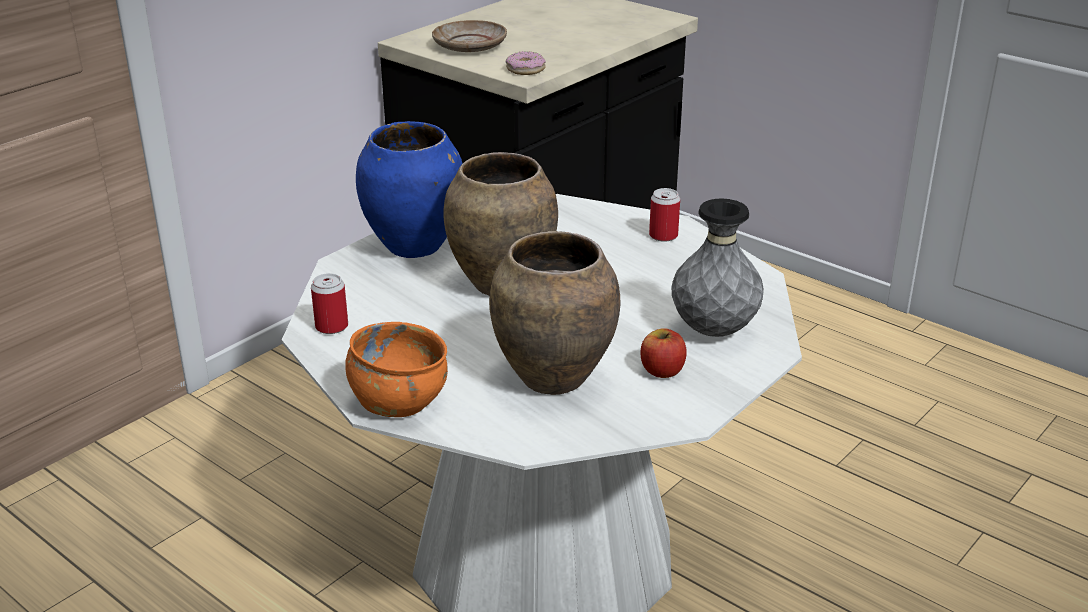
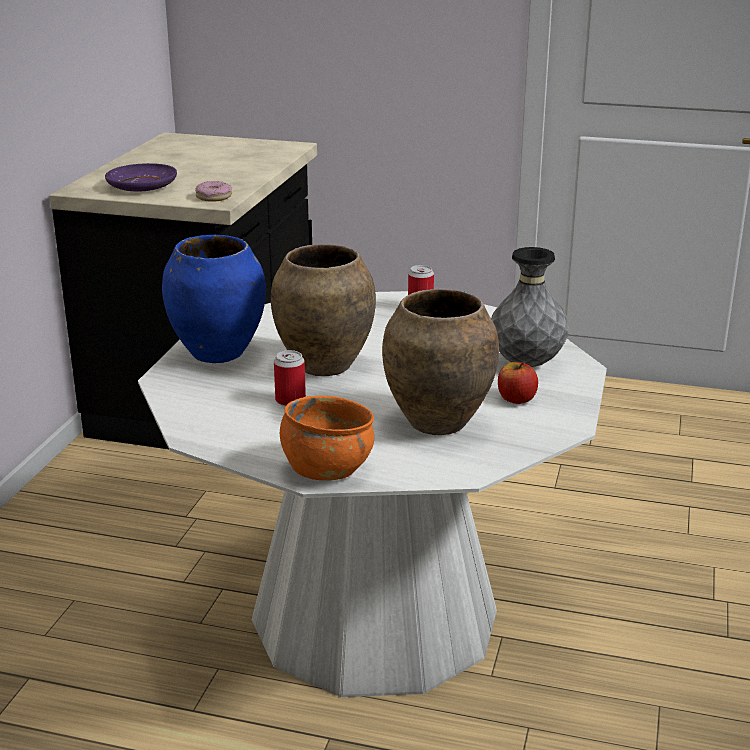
camera: 25 degrees left, 5 degrees down
(331, 326) = (207, 427): can -> can (290, 400)
(470, 46) = (142, 186): beige plate -> purple plate

